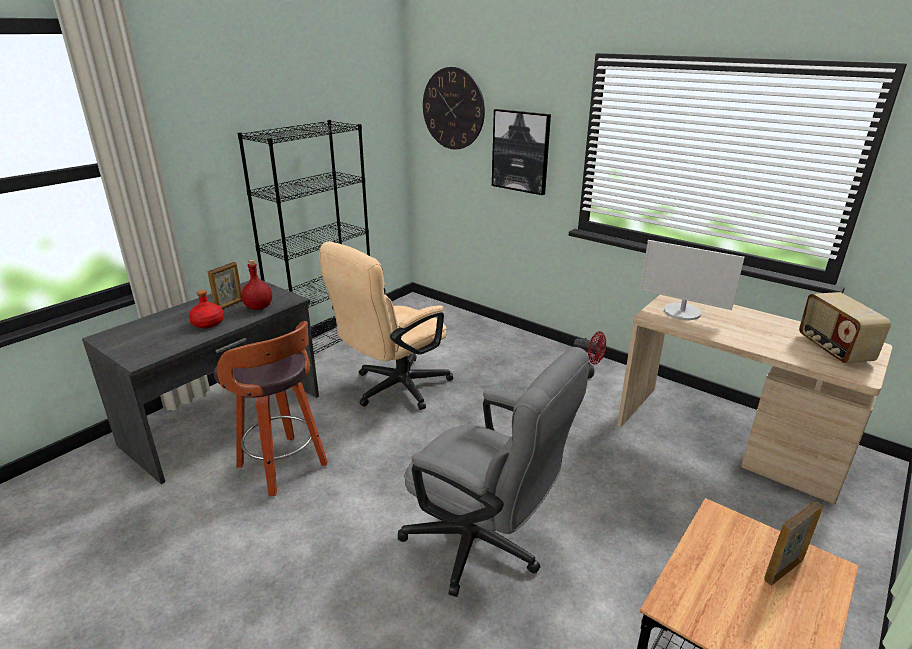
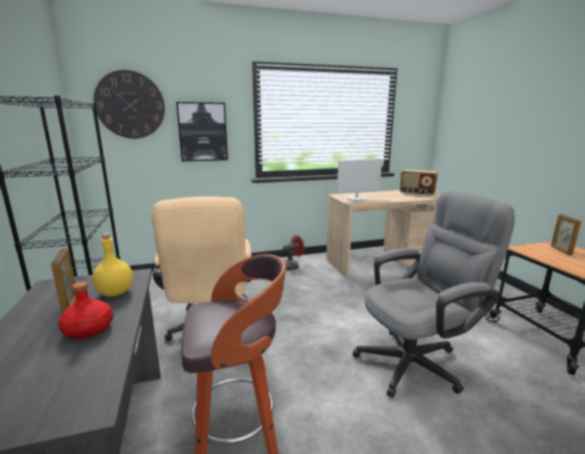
camera: 55 degrees left, 10 degrees down
(259, 307) = (115, 292): red bottle -> yellow bottle

